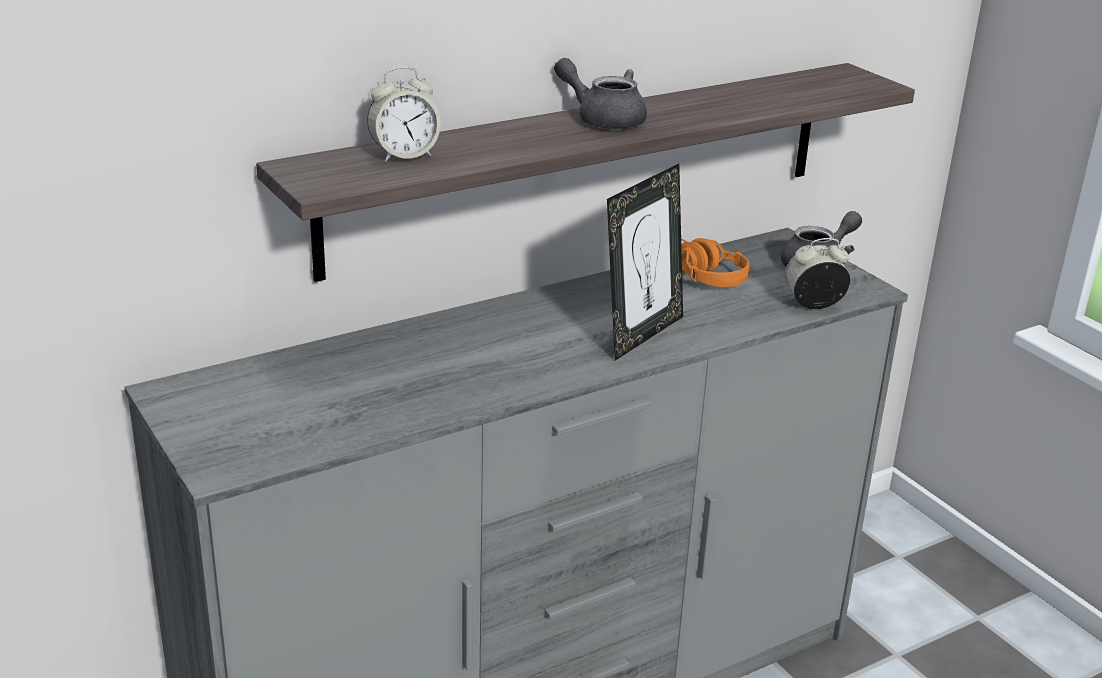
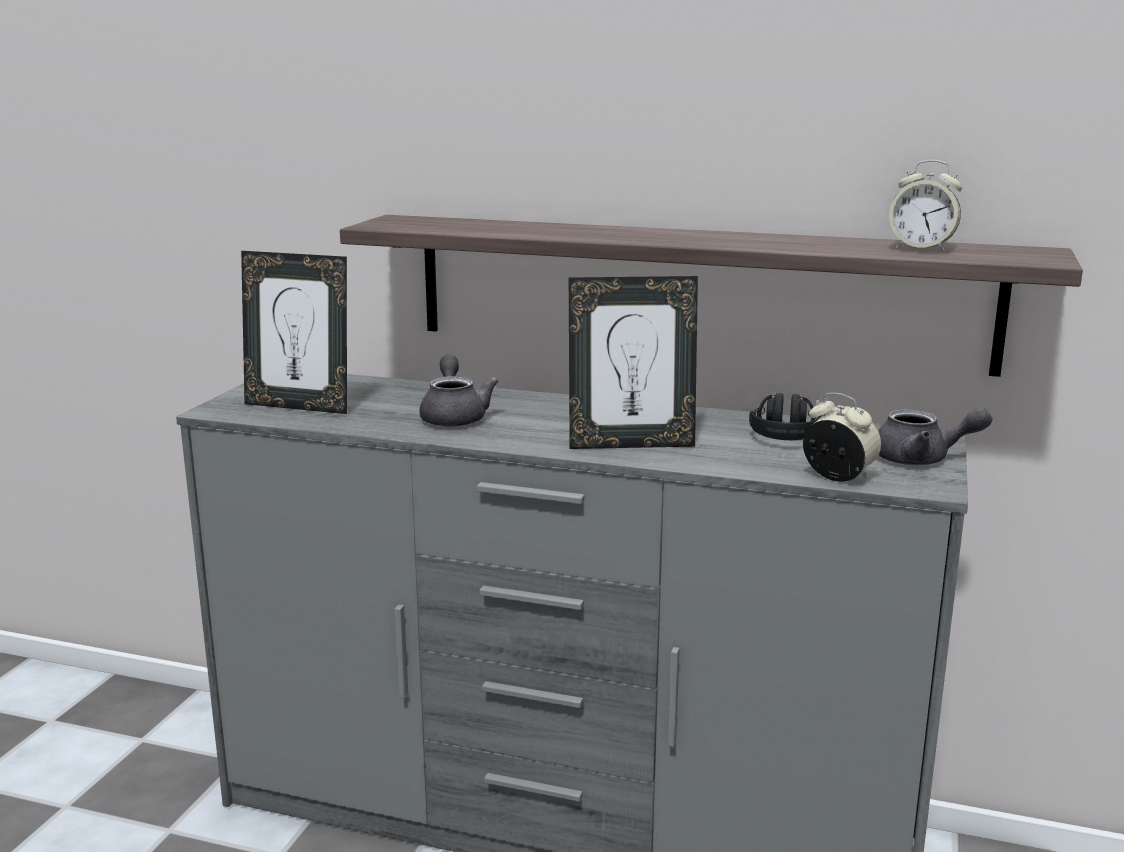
camera: 50 degrees right, 10 degrees down
(289, 423) = (299, 406): none -> picture frame
(404, 155) = (473, 224): alarm clock -> alarm clock (921, 248)
(603, 119) = (680, 234): grey teapot -> grey teapot (454, 416)
(703, 275) = (785, 432): orange headphones -> black headphones

